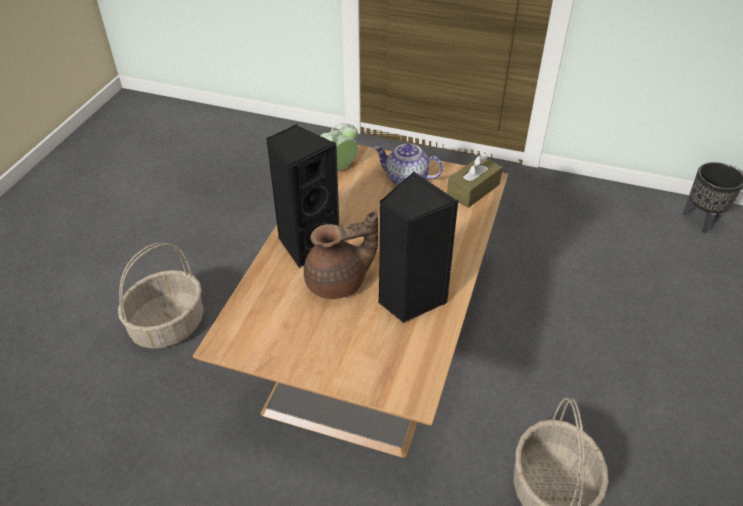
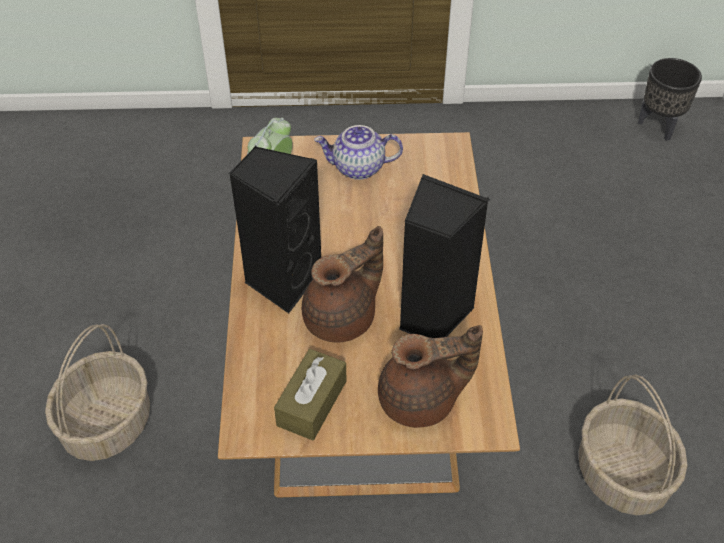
camera: 20 degrees left, 5 degrees up
(369, 361) = (421, 401): none -> brown teapot
(473, 190) = (440, 163): brown tissue box -> brown tissue box (312, 403)

